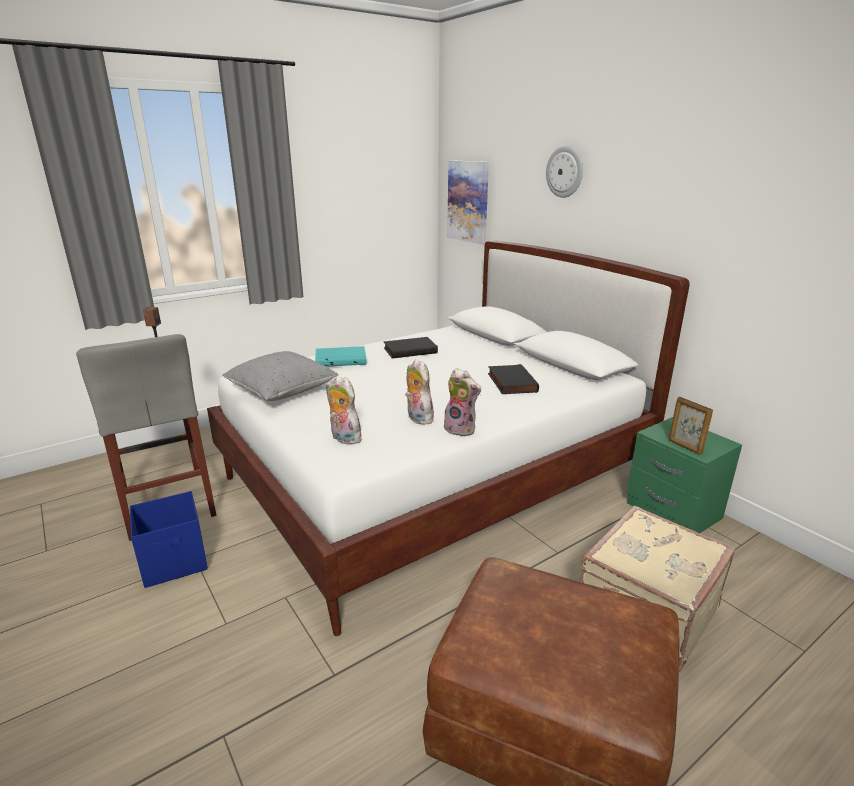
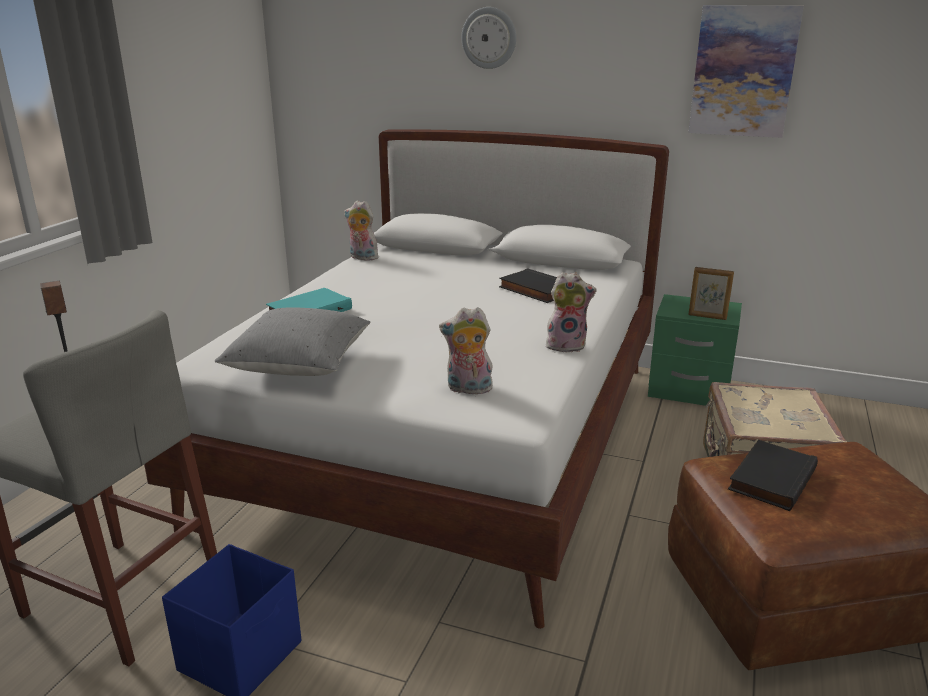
camera: 35 degrees left, 0 degrees up
(410, 350) = (372, 282): black book -> black book (770, 478)
(417, 418) = (507, 347): plush toy -> plush toy (362, 258)
(468, 201) = (331, 82): picture -> picture (743, 71)

